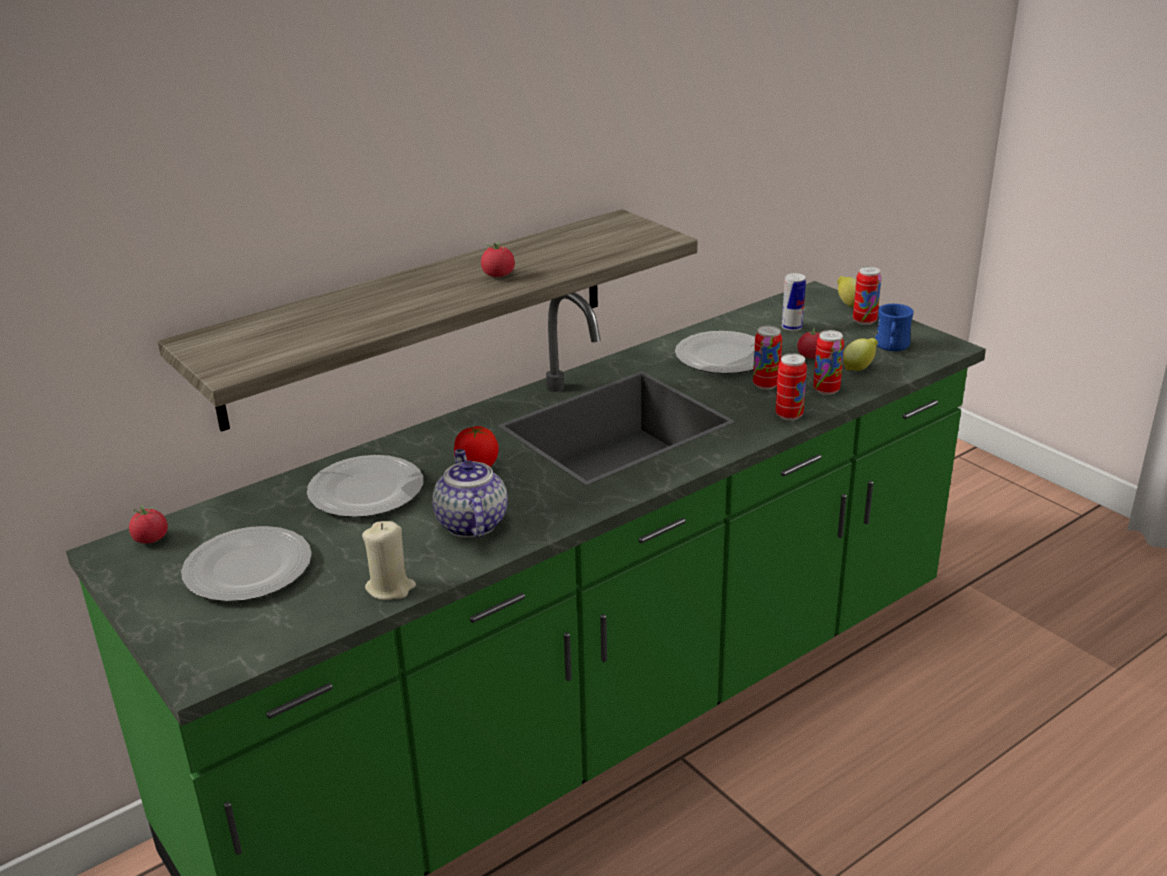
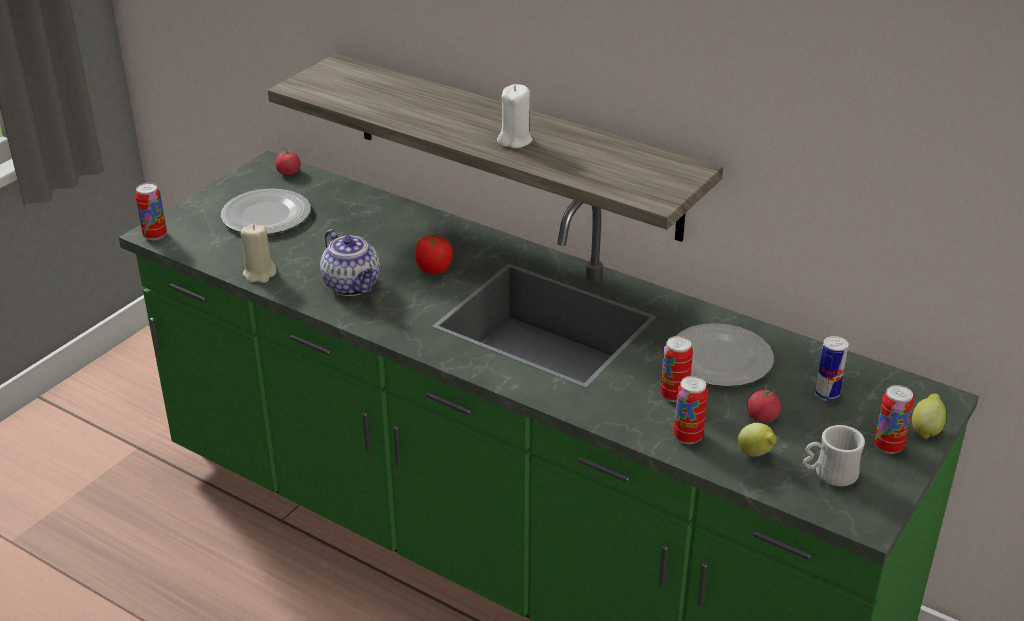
camera: 70 degrees right, 5 degrees up
(367, 490) = (381, 232): plate -> none
(470, 523) = (353, 286): teapot -> teapot turned 90 degrees clockwise
(498, 275) = (515, 140): tomato -> white candle
(789, 415) = (617, 419): can -> can (155, 235)
(891, 347) = (829, 474): blue mug -> white mug

